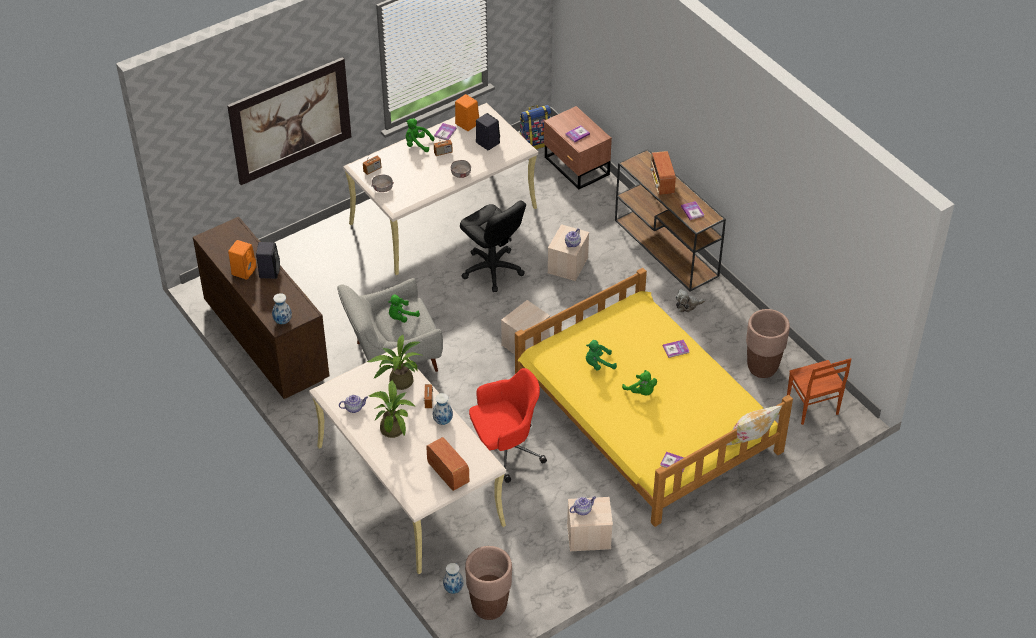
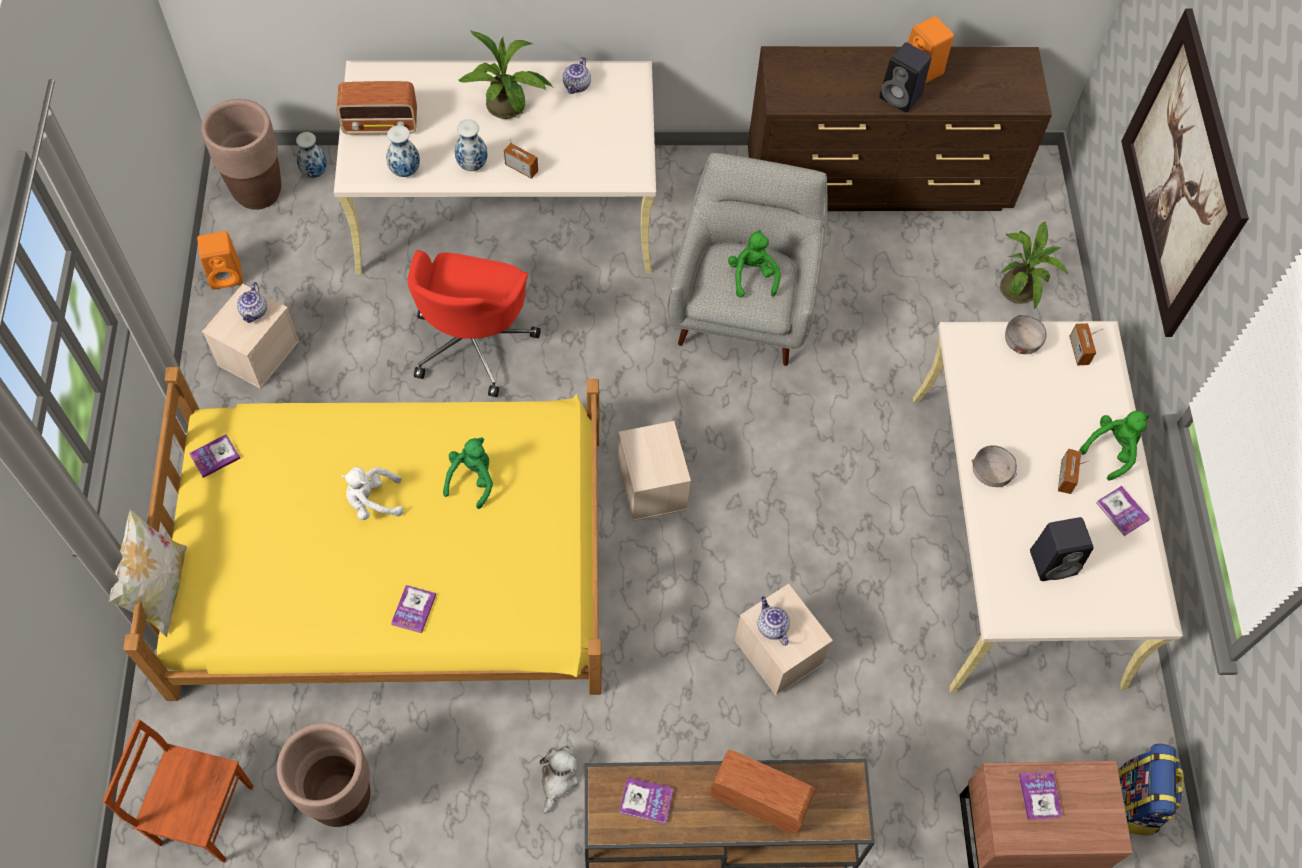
camera: 120 degrees right, 15 degrees up
(283, 321) = (786, 68): vase -> vase (405, 171)
(398, 381) = (585, 153): potted plant -> potted plant (1020, 287)
(466, 124) = (1129, 559): orange speaker -> orange speaker (227, 275)
(492, 270) = (840, 533): black office chair -> none
(641, 392) = (373, 501): green plush toy -> white plush toy

